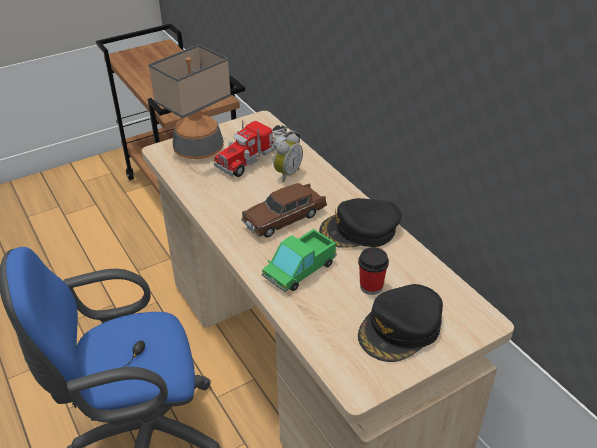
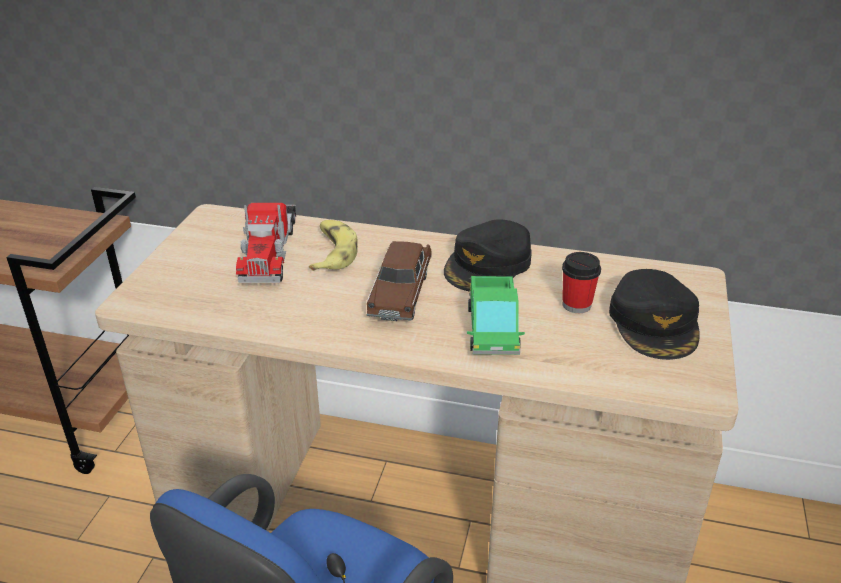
camera: 45 degrees left, 5 degrees down
(199, 149) = (182, 278): table lamp -> none
(286, 174) = (332, 252): alarm clock -> banana

